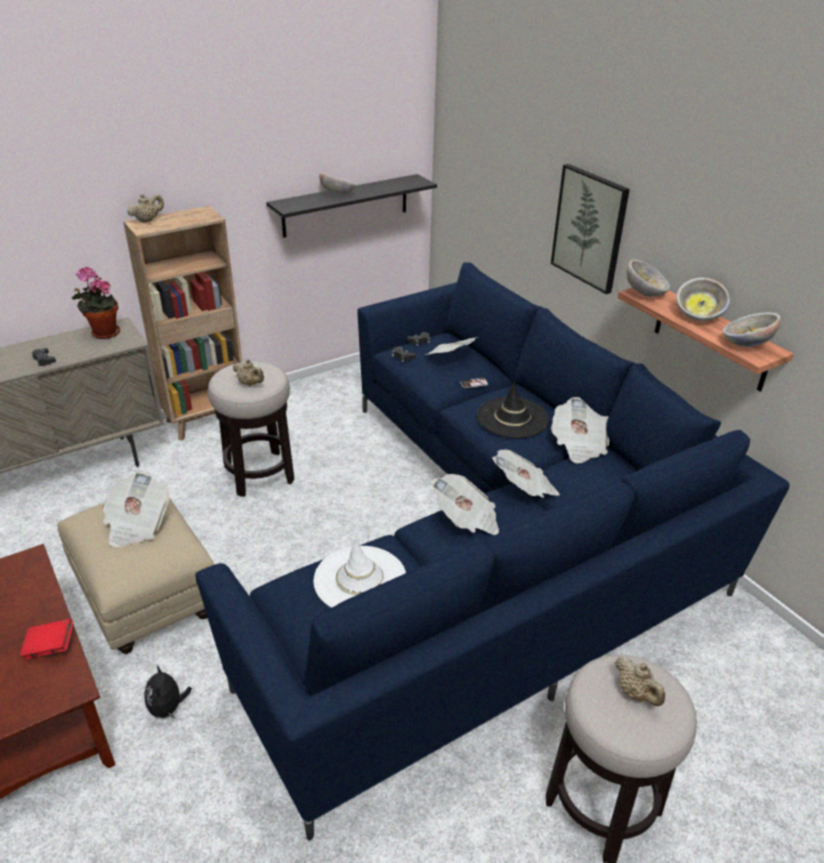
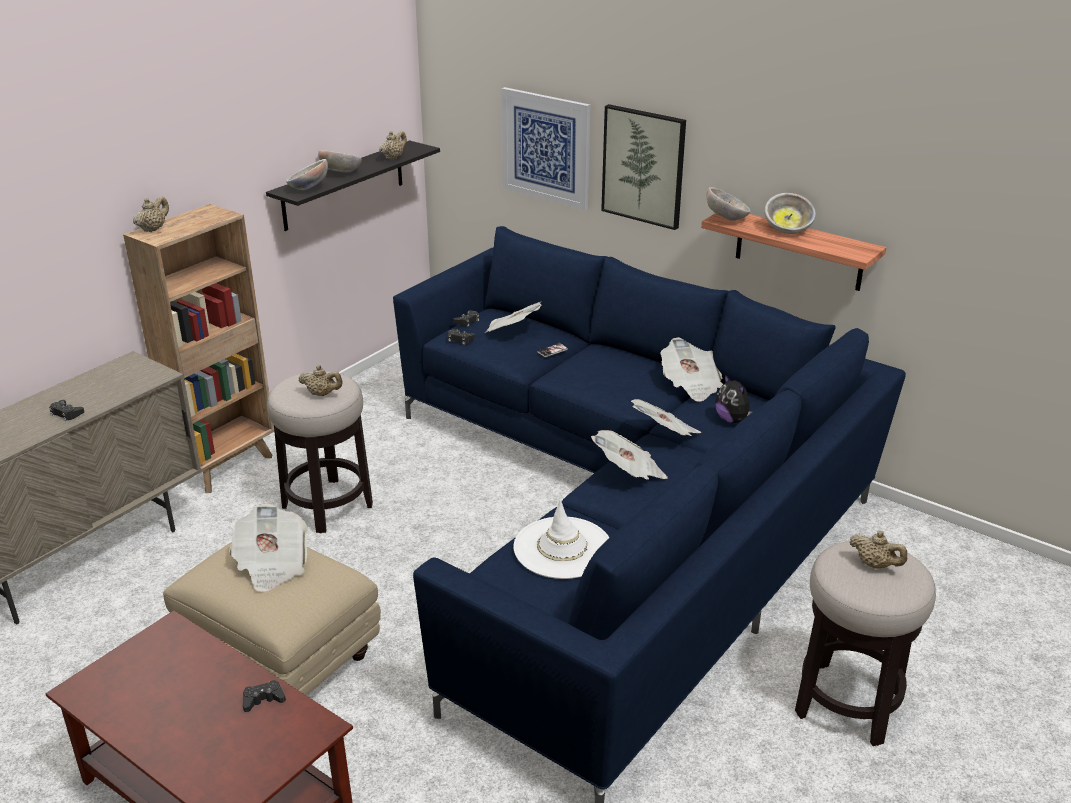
camera: 20 degrees left, 5 degrees down
(50, 647) = (263, 700): red book -> black game controller
(103, 333) = (117, 373): potted plant -> none
(168, 708) = (377, 752): plush toy -> plush toy (732, 420)
(391, 187) = (393, 157): none -> beige teapot
(512, 418) = (613, 374): black hat -> none
(517, 197) = (546, 147): none -> picture
(745, 344) = (843, 246): bowl -> bowl (308, 189)

